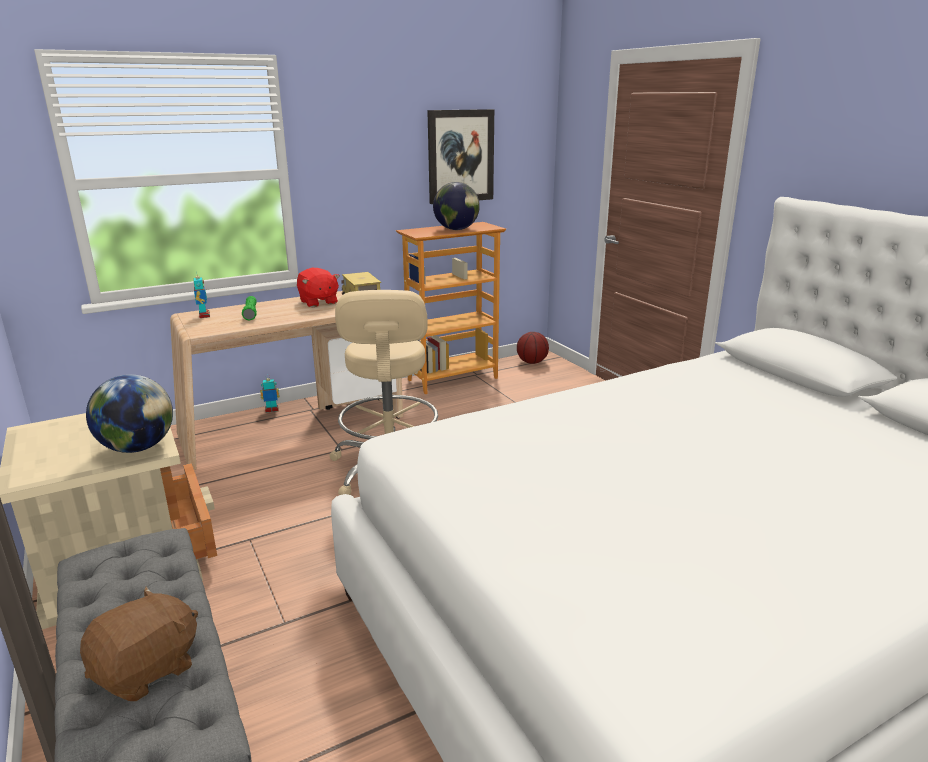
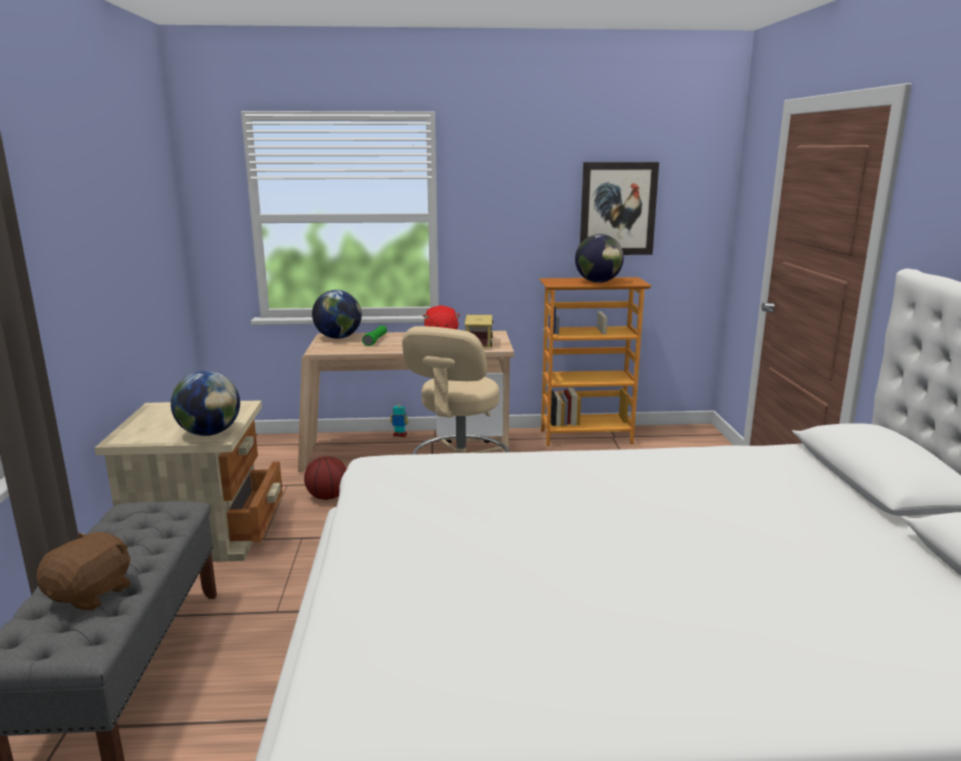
camera: 25 degrees right, 5 degrees down
(148, 670) = (92, 594): brown plush toy -> brown plush toy turned 45 degrees counterclockwise
(204, 315) = (338, 337): toy robot -> globe
(531, 362) = (684, 434): basketball -> basketball (327, 497)

